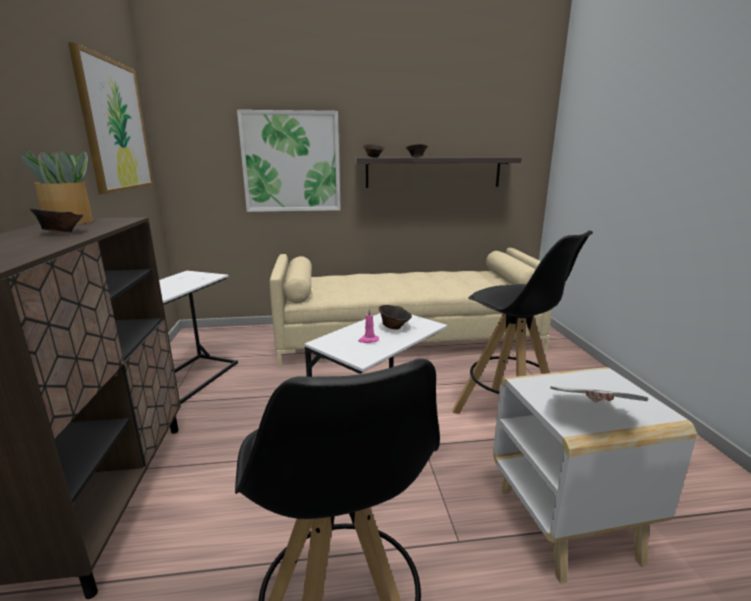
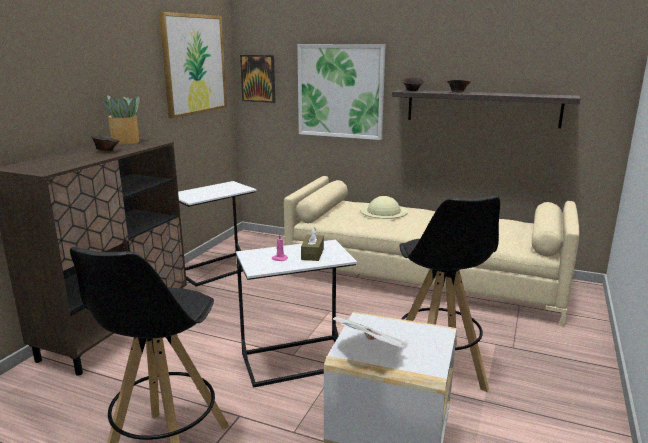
camera: 30 degrees right, 0 degrees up
(187, 151) = (258, 78): none -> picture
(361, 279) = (384, 211): none -> beige hat
(394, 327) = (312, 254): brown bowl -> brown tissue box

